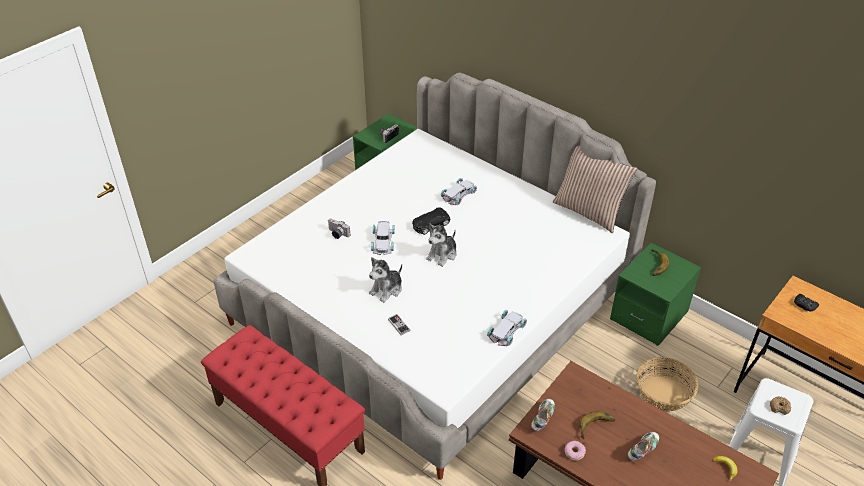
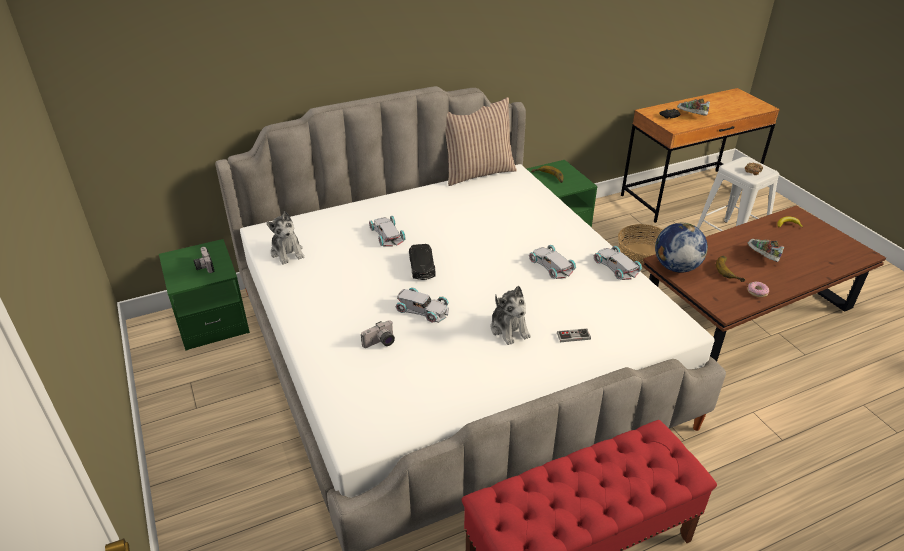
camera: 65 degrees left, 5 degrees down
(442, 254) = (477, 273): plush toy -> plush toy (287, 252)
(481, 291) = (551, 265): none -> white toy car
(542, 419) = (711, 297): shoe -> shoe (691, 115)
(572, 386) = (675, 267): none -> globe

